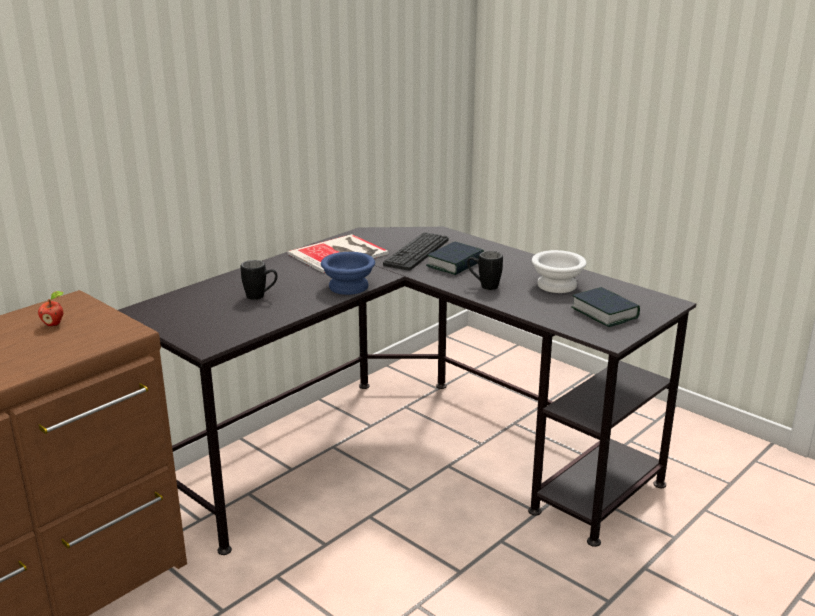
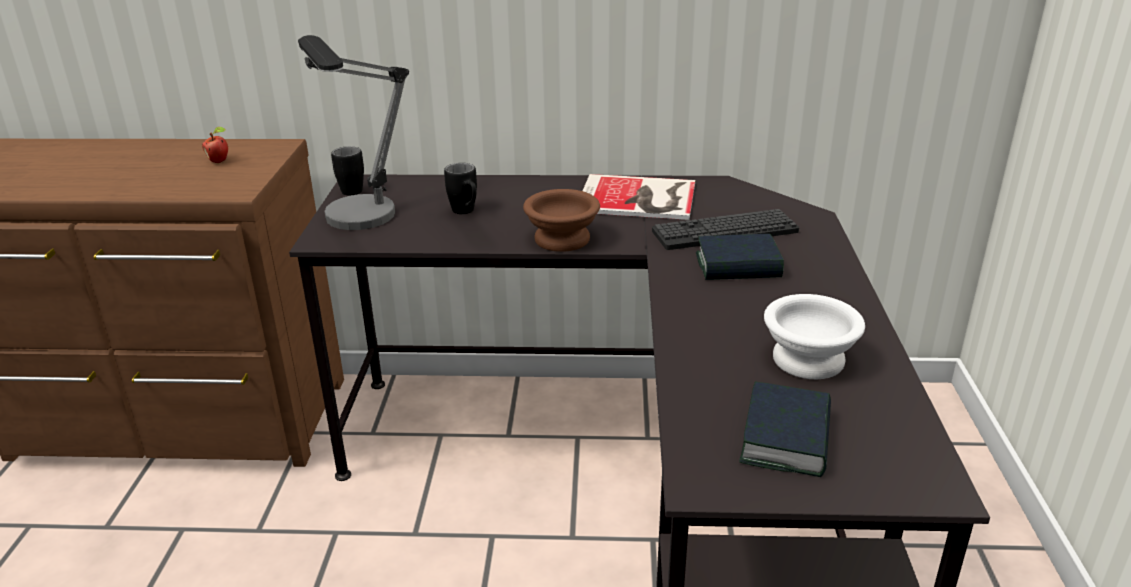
camera: 50 degrees right, 5 degrees up
(210, 328) = (362, 224): none -> table lamp
(350, 286) = (564, 239): blue bowl -> brown bowl
(483, 286) = (707, 310): black mug -> black mug (350, 189)

